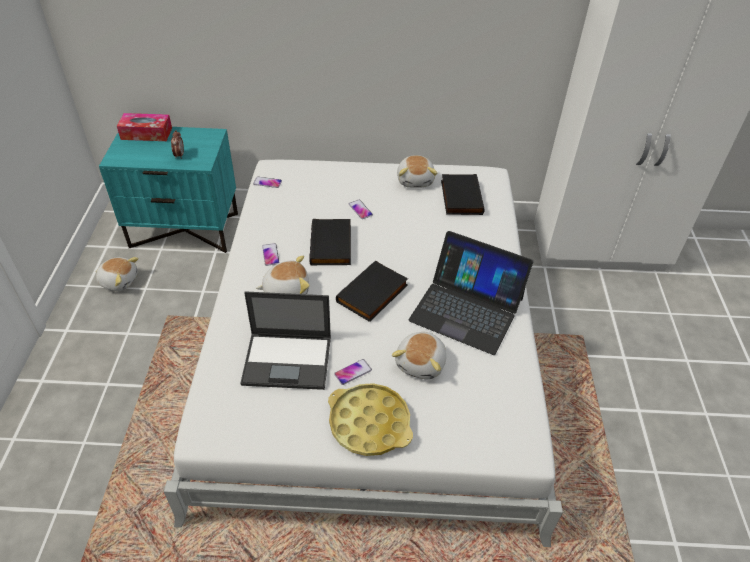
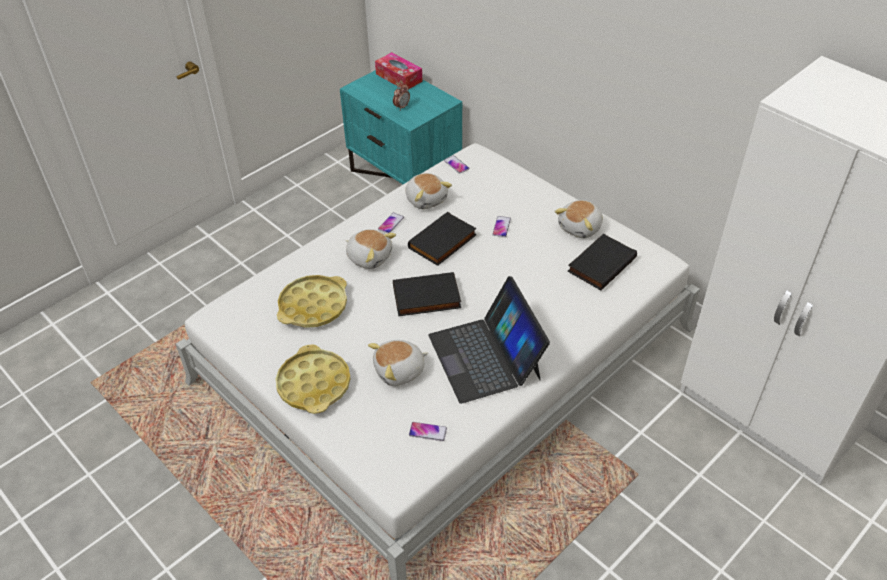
camera: 45 degrees right, 0 degrees up
(119, 281) = (320, 193): plush toy -> plush toy (426, 199)
(288, 360) = (313, 306): laptop -> yellow tray
(353, 372) = (345, 343): phone -> phone (428, 432)

